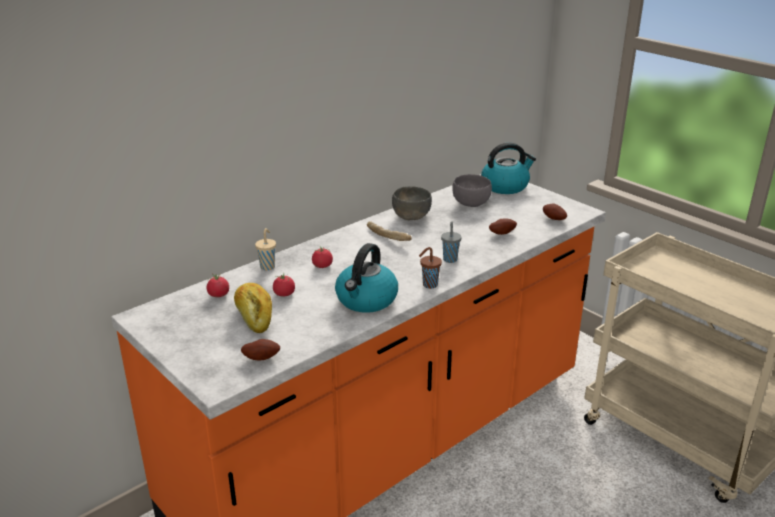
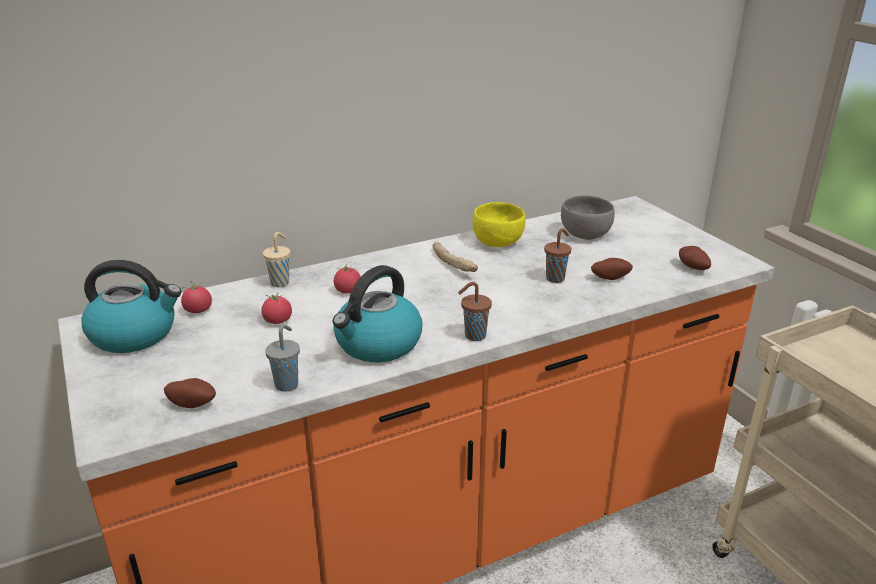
camera: 15 degrees right, 0 degrees up
(254, 315) = (223, 344): bread -> none
(411, 216) = (497, 241): grey bowl -> yellow bowl
(450, 259) = (521, 304): grey cup -> grey cup (287, 384)
(465, 238) = (556, 278): none -> brown cup
(505, 186) = (642, 218): kettle -> kettle (135, 334)

